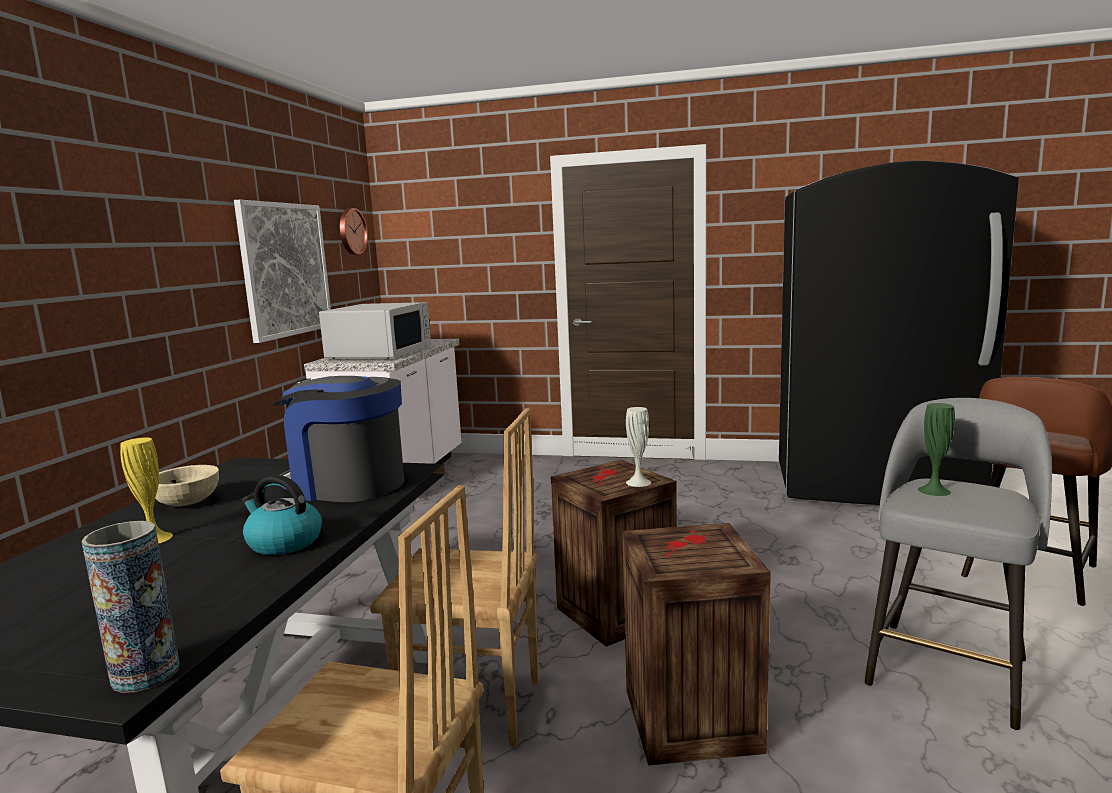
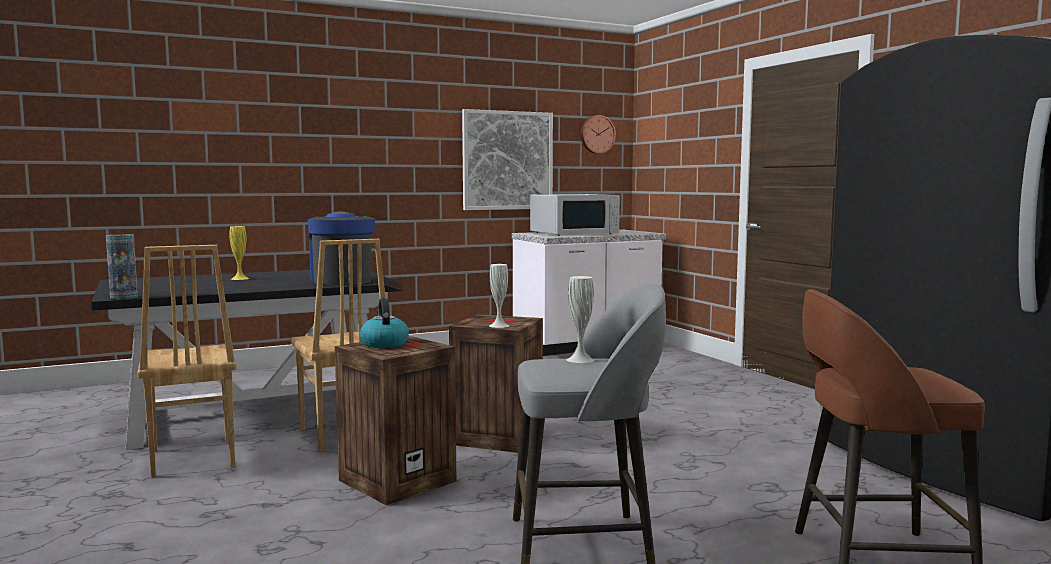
camera: 50 degrees right, 5 degrees down
(187, 502) = (286, 274): beige bowl -> none
(283, 542) = (254, 287): kettle -> kettle (384, 344)
(934, 490) = (580, 359): green vase -> white vase

